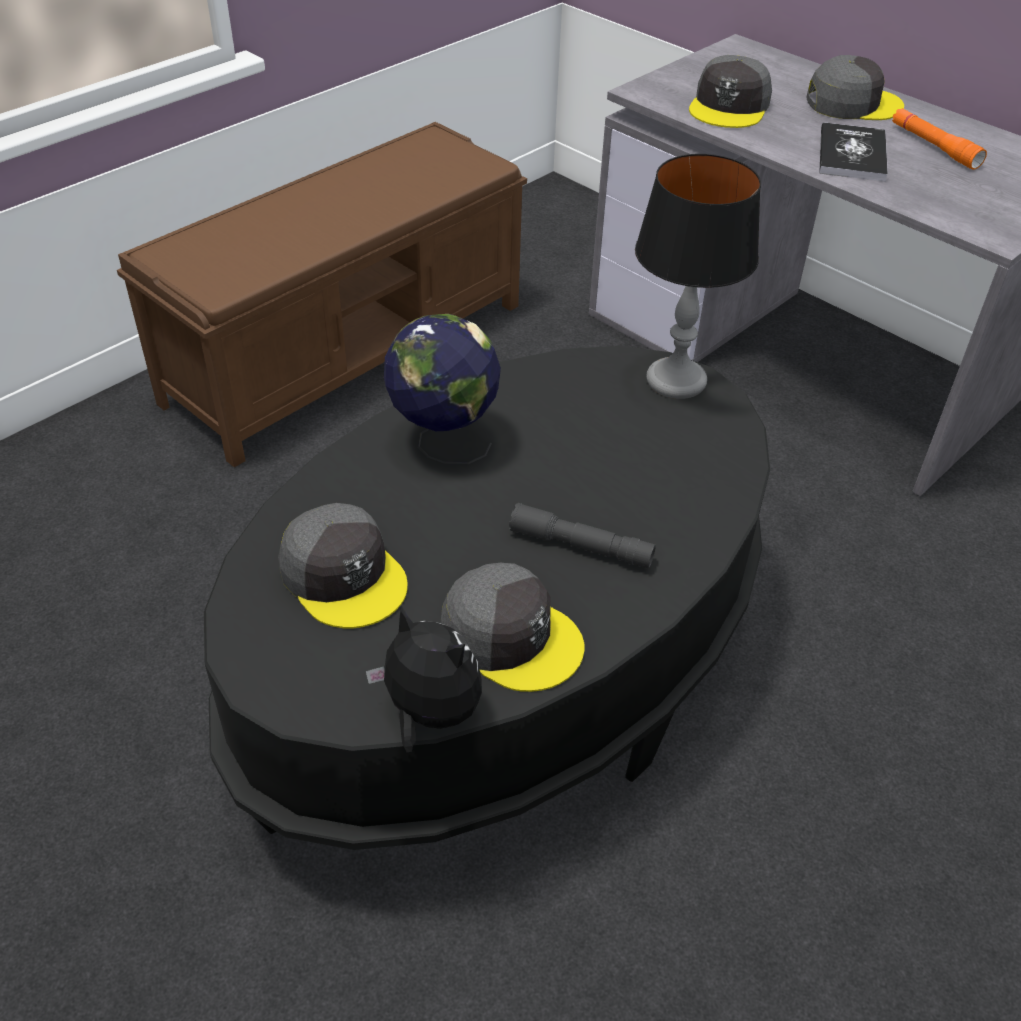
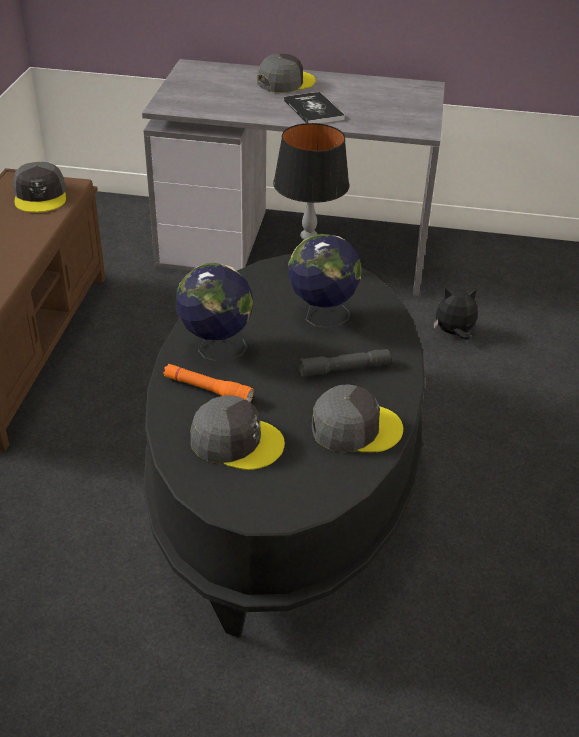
camera: 35 degrees left, 5 degrees down
(429, 714) = (354, 483): plush toy -> plush toy (453, 333)
(625, 458) = (321, 317): none -> globe
(729, 107) = (222, 102): grey cap -> grey cap (41, 196)
(934, 146) = (349, 94): orange flashlight -> orange flashlight (207, 390)

